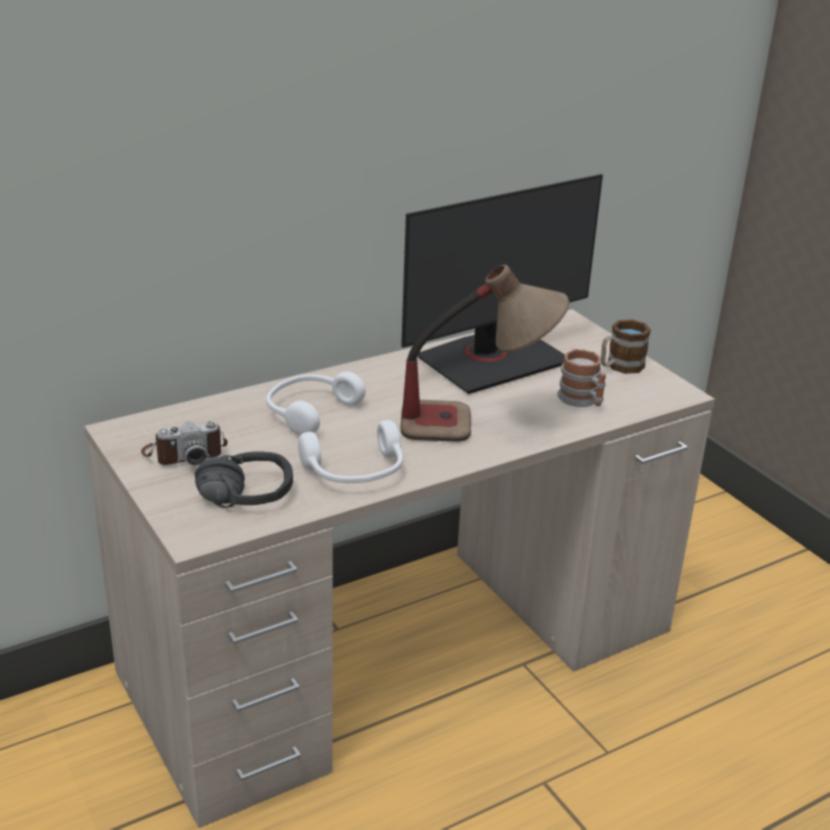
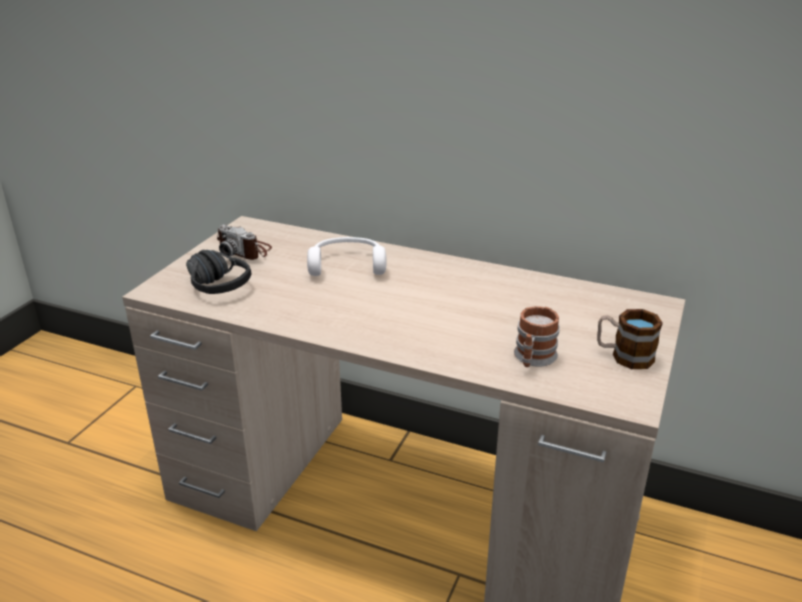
camera: 55 degrees right, 0 degrees up
(355, 472) = (290, 309): white headphones -> none
(477, 425) = (420, 328): table lamp -> none
(492, 360) = (530, 298): monitor -> none

